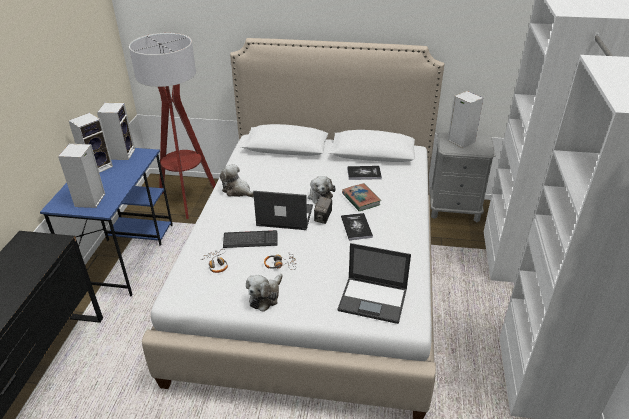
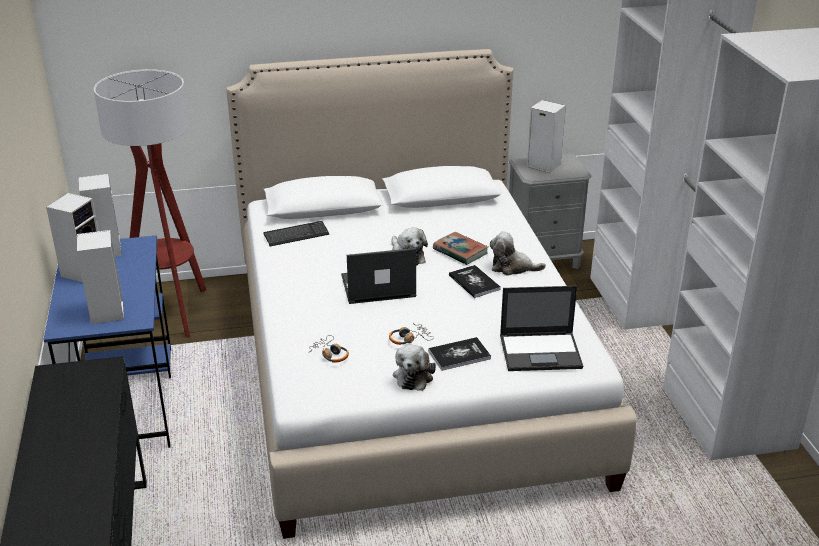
camera: 20 degrees left, 5 degrees down
(238, 191) = (295, 270): plush toy -> plush toy (512, 267)
(250, 240) = (354, 320): keyboard -> keyboard (296, 235)
(323, 218) = (427, 280): camera -> none
(364, 173) = (445, 222): book -> book (459, 355)

